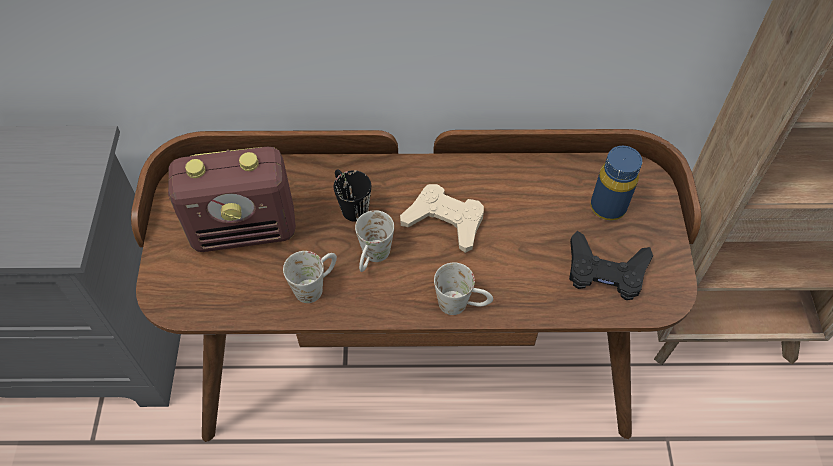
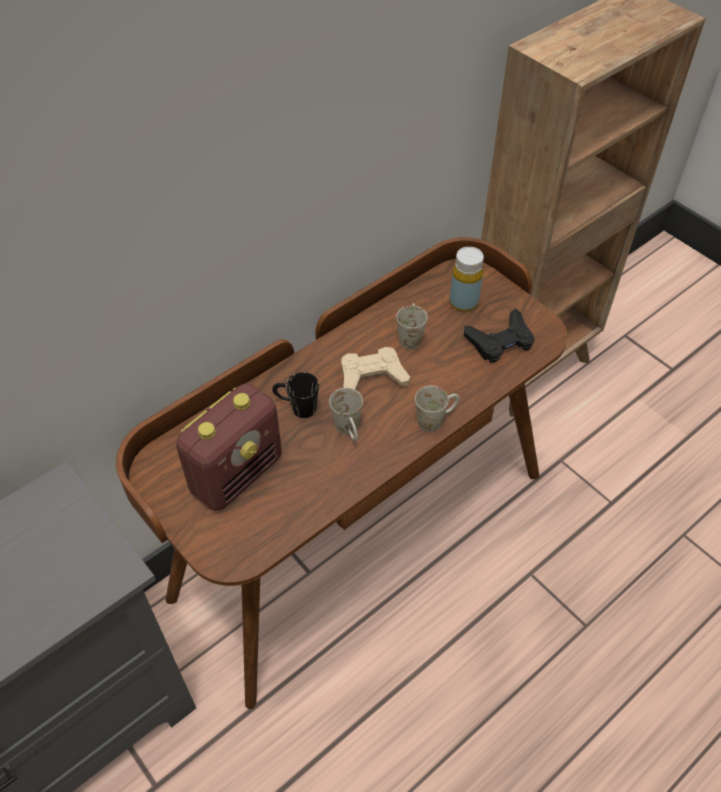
camera: 40 degrees left, 5 degrees down
(315, 285) = (328, 474): white mug -> white mug (410, 335)
(608, 207) = (463, 302): blue bottle -> yellow bottle

